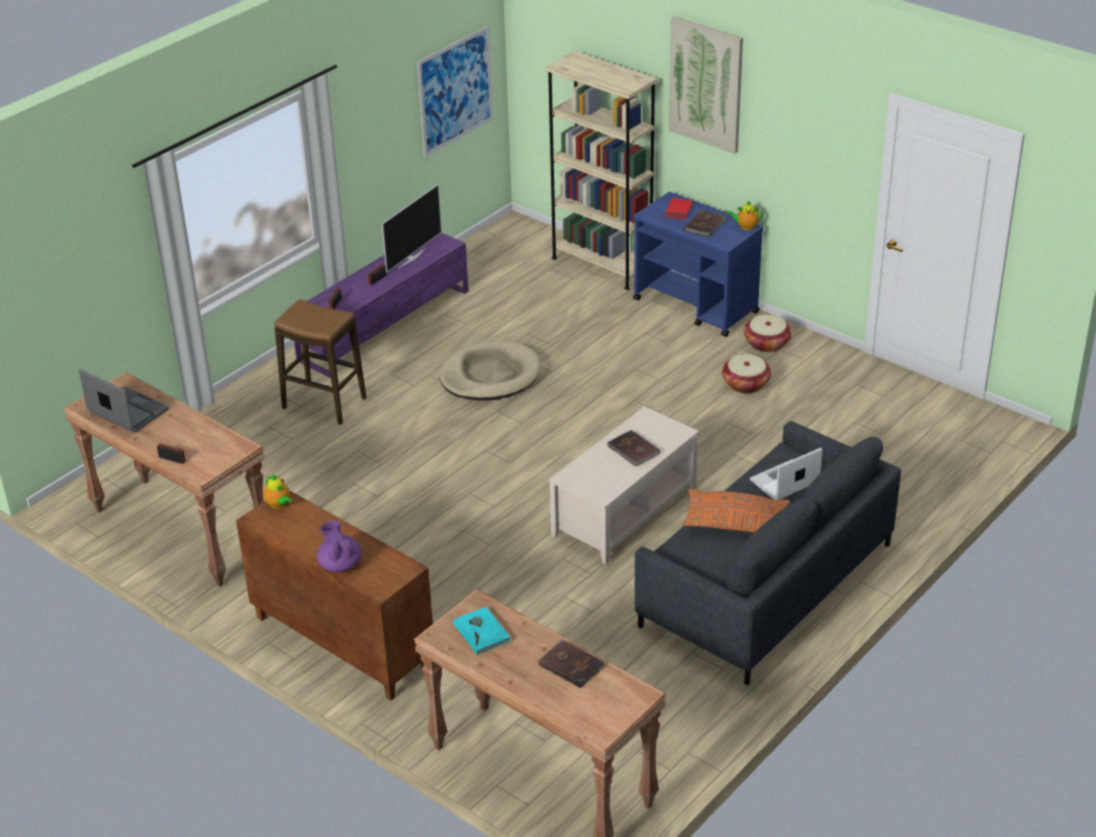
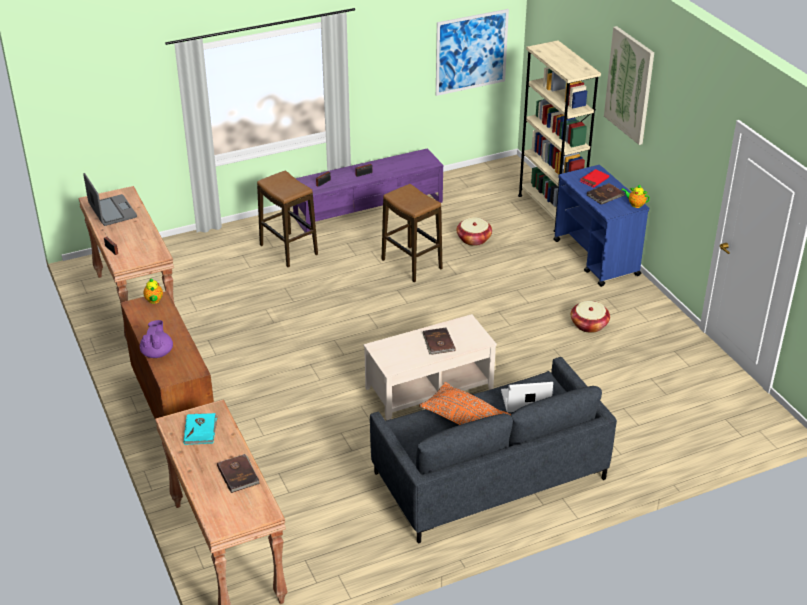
camera: 25 degrees right, 0 degrees up
(411, 257) = (398, 165): television -> none
(490, 376) = (411, 264): beige dog bed -> stool
(766, 343) = (628, 300): basket -> basket (473, 239)

